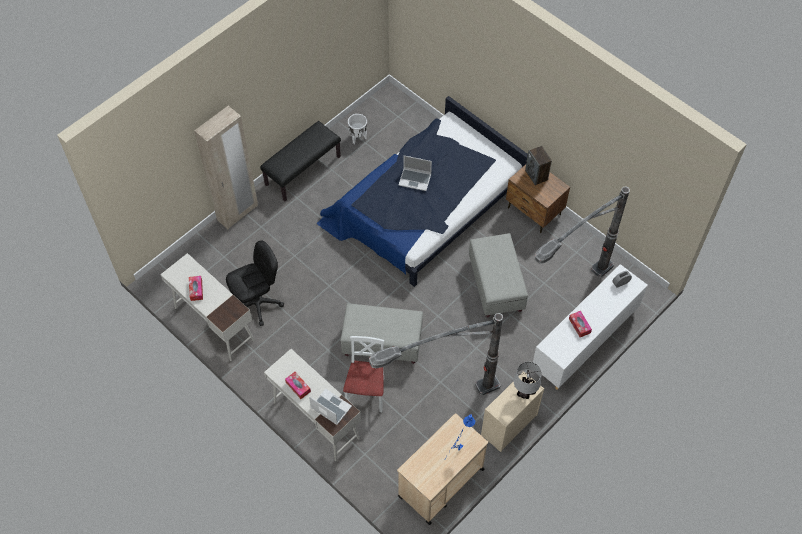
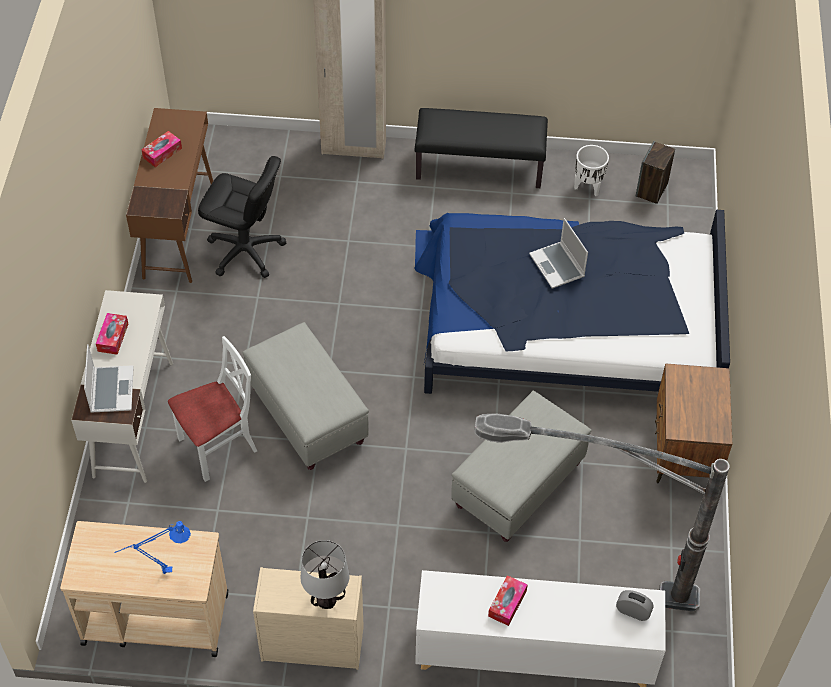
camera: 50 degrees right, 5 degrees down
(214, 323) = (179, 229): white desk -> brown desk
(436, 406) = (266, 538): floor lamp -> none
(536, 175) = (707, 391): speaker -> speaker (651, 190)

